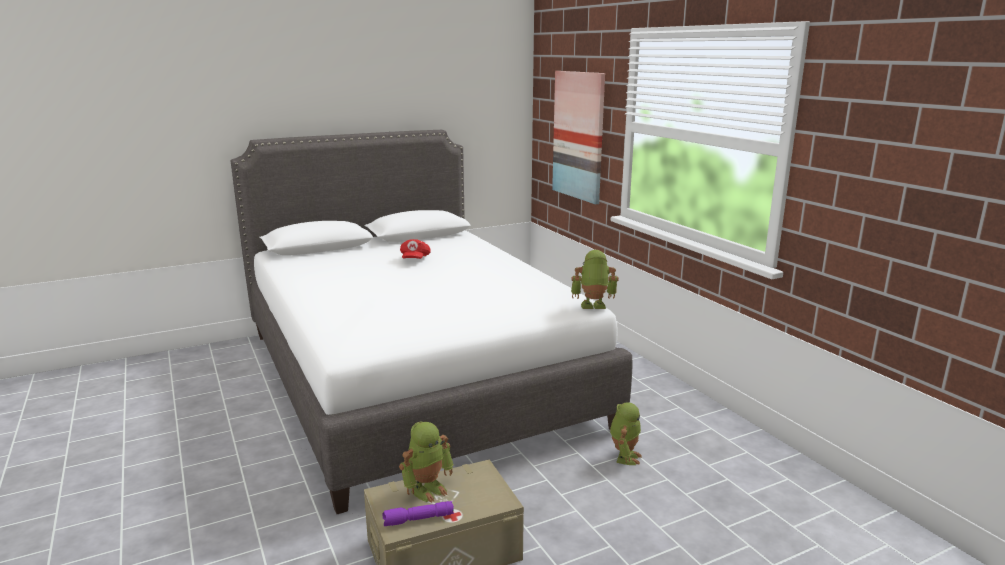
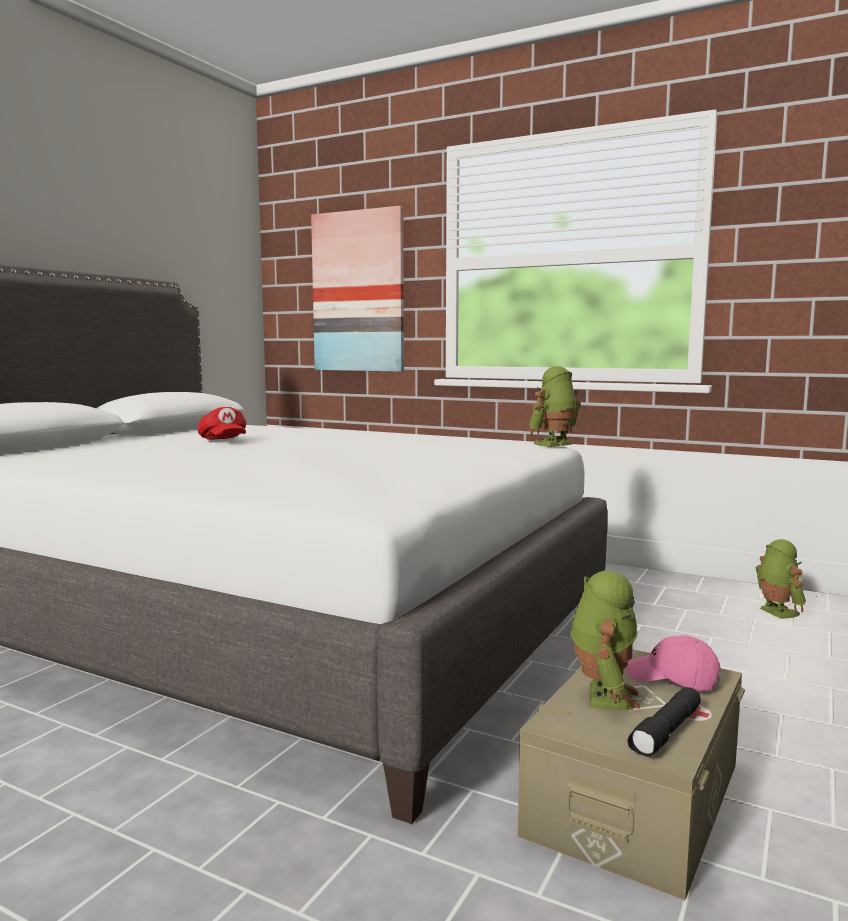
camera: 35 degrees left, 10 degrees down
(418, 520) = (667, 733): purple flashlight -> black flashlight
(478, 495) = (672, 679): none -> pink cap
(624, 457) = (639, 631): toy robot -> toy robot (776, 612)

